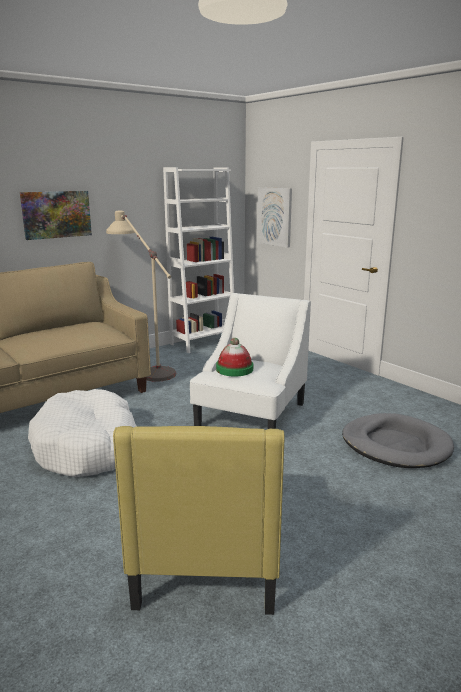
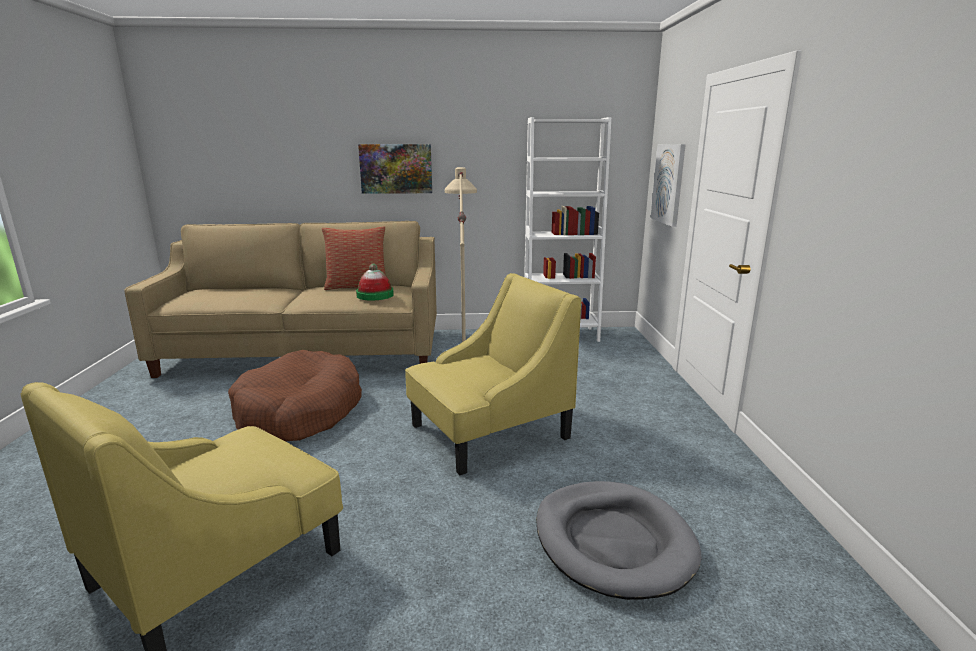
camera: 35 degrees right, 0 degrees up
(56, 328) = (357, 286): none -> pillow
(88, 447) = (299, 412): white dog bed -> brown dog bed
(234, 369) = (457, 367): hat -> hat (375, 295)
(251, 415) = (489, 432): white armchair -> yellow armchair

